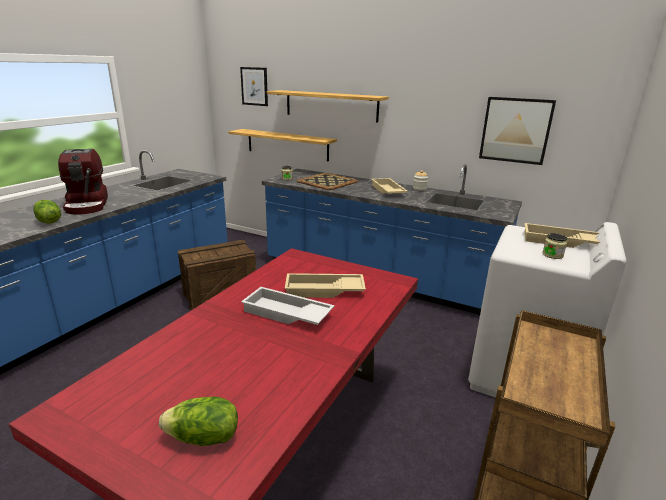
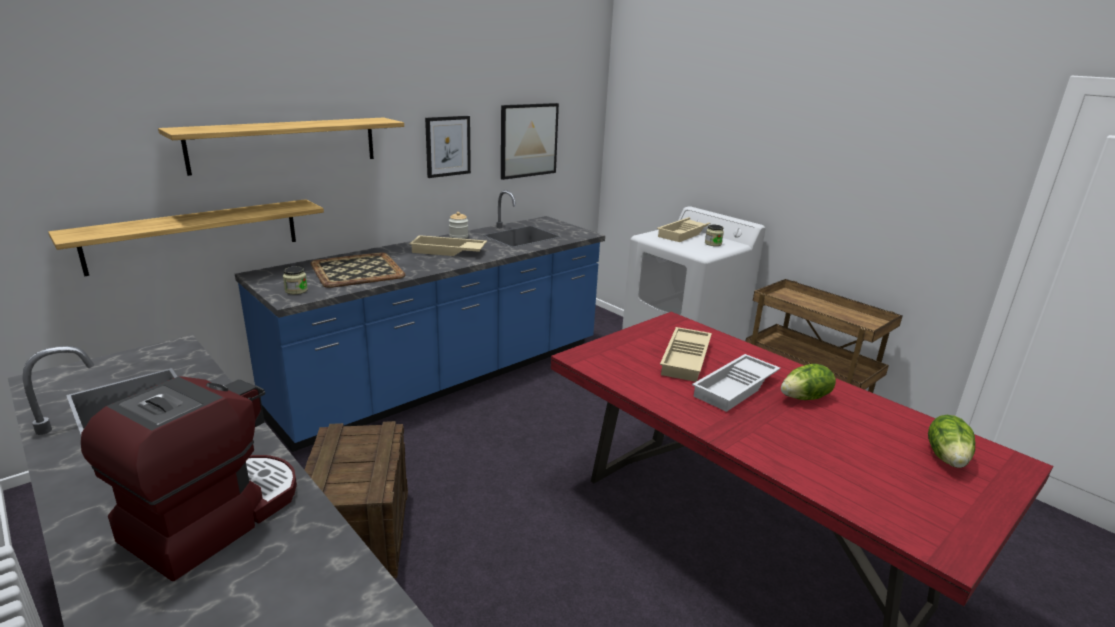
camera: 70 degrees left, 0 degrees up
(48, 221) = (310, 576): lettuce -> lettuce (805, 398)
(88, 205) = (213, 516): coffee machine -> coffee machine turned 60 degrees counterclockwise
(254, 86) = (74, 127): picture -> picture (448, 146)

